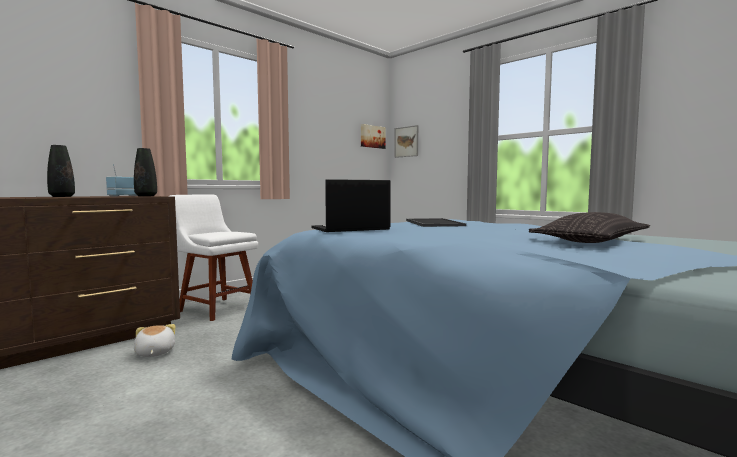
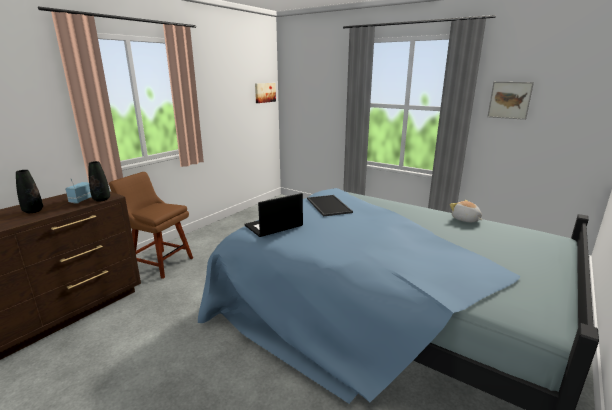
camera: 10 degrees left, 15 degrees up
(154, 353) = (134, 318): plush toy -> plush toy (465, 219)
(216, 308) = (160, 263): white chair -> brown chair
(406, 141) = (293, 96): picture -> picture (509, 100)
(592, 241) = (435, 239): pillow -> none

